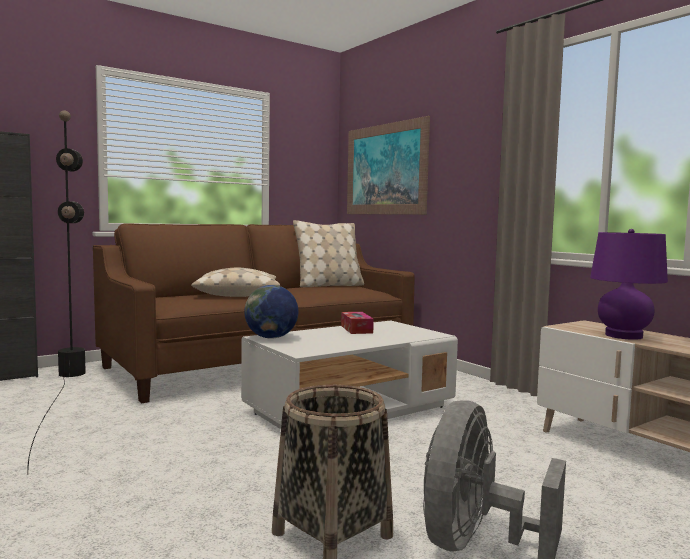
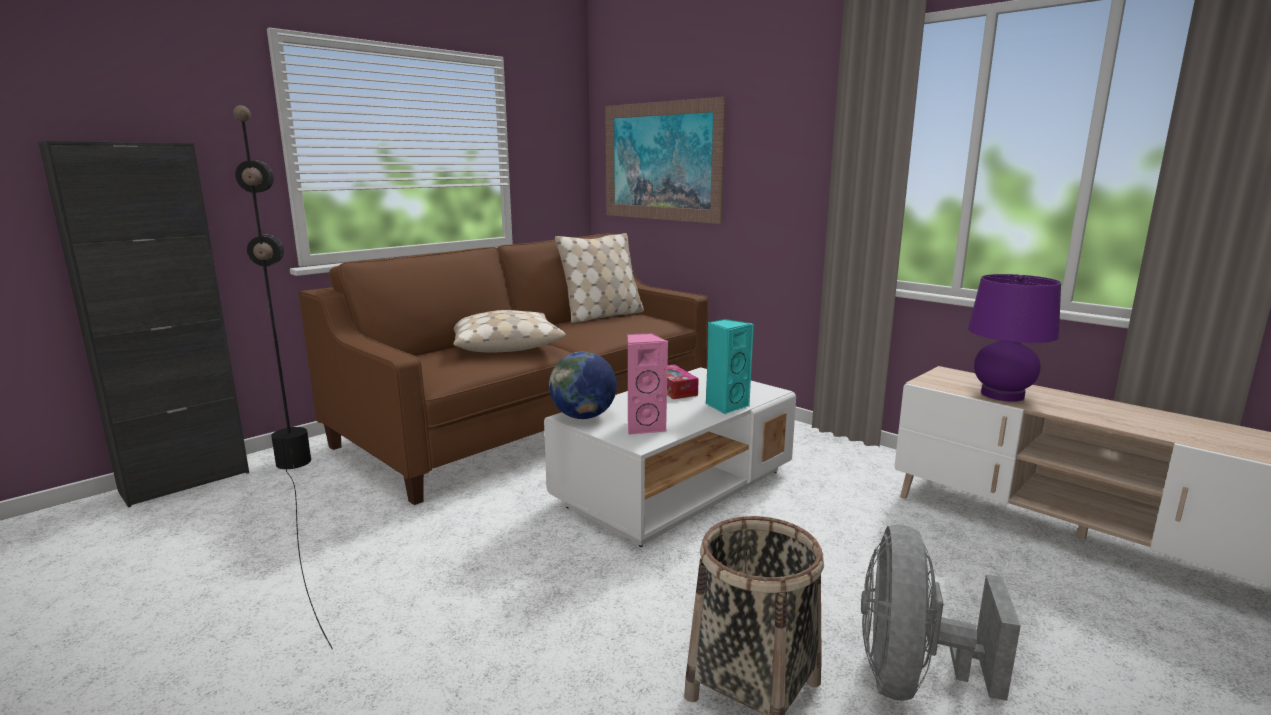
camera: 10 degrees left, 10 degrees up
(313, 345) = (644, 427): none -> pink speaker
(390, 339) = (726, 406): none -> turquoise speaker

